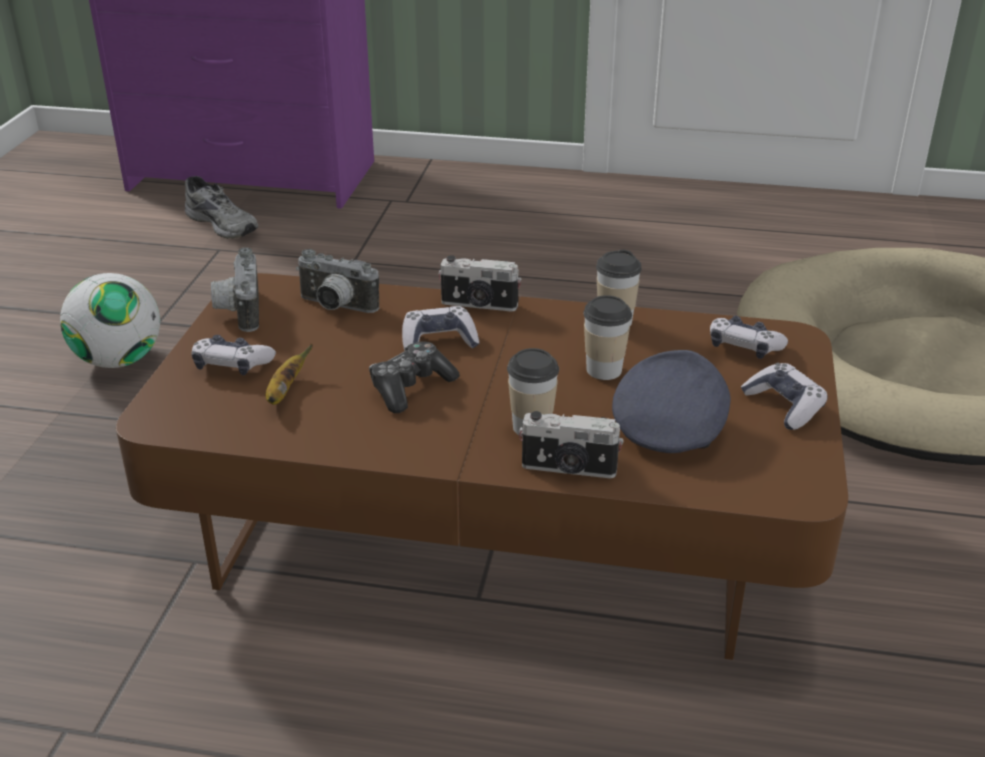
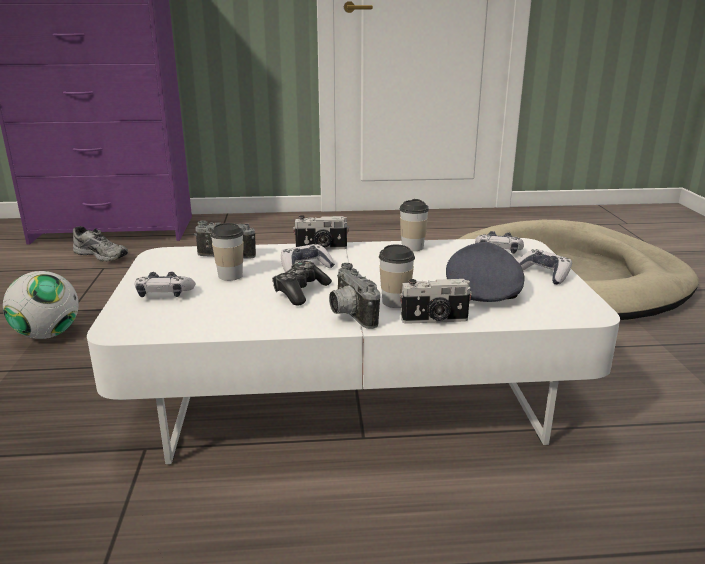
camera: 15 degrees left, 10 degrees down
(238, 311) = (155, 266): camera -> camera (349, 315)
(285, 392) = (211, 303): banana -> none
(492, 523) = (352, 392): brown coffee table -> white coffee table
(604, 370) = (422, 270): cup -> cup (230, 275)

